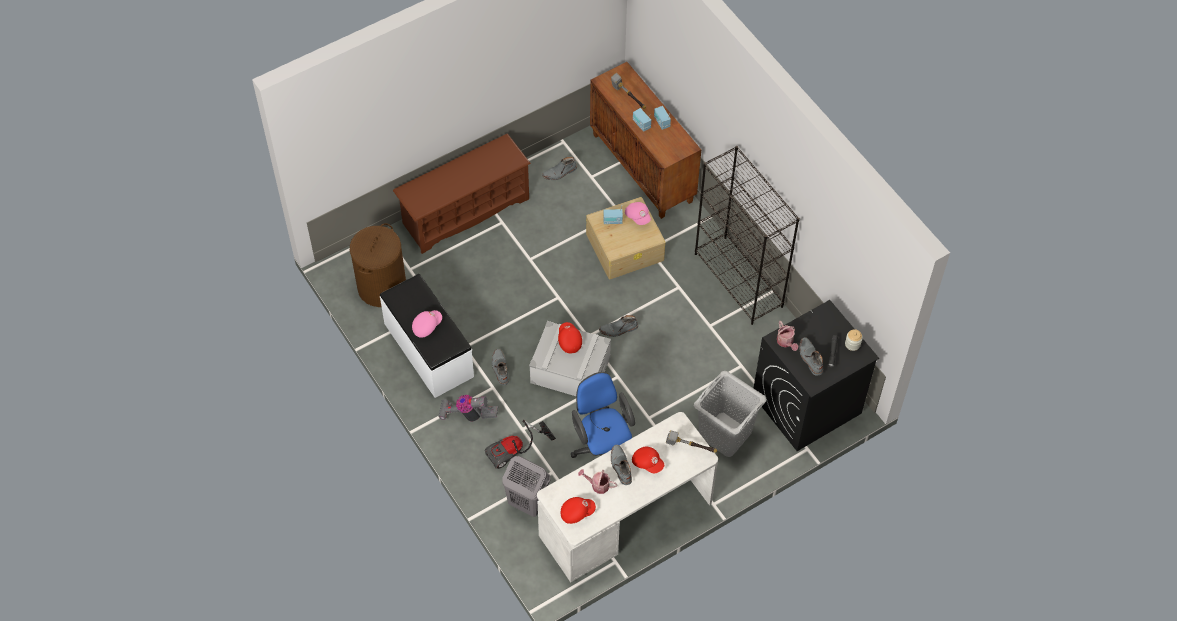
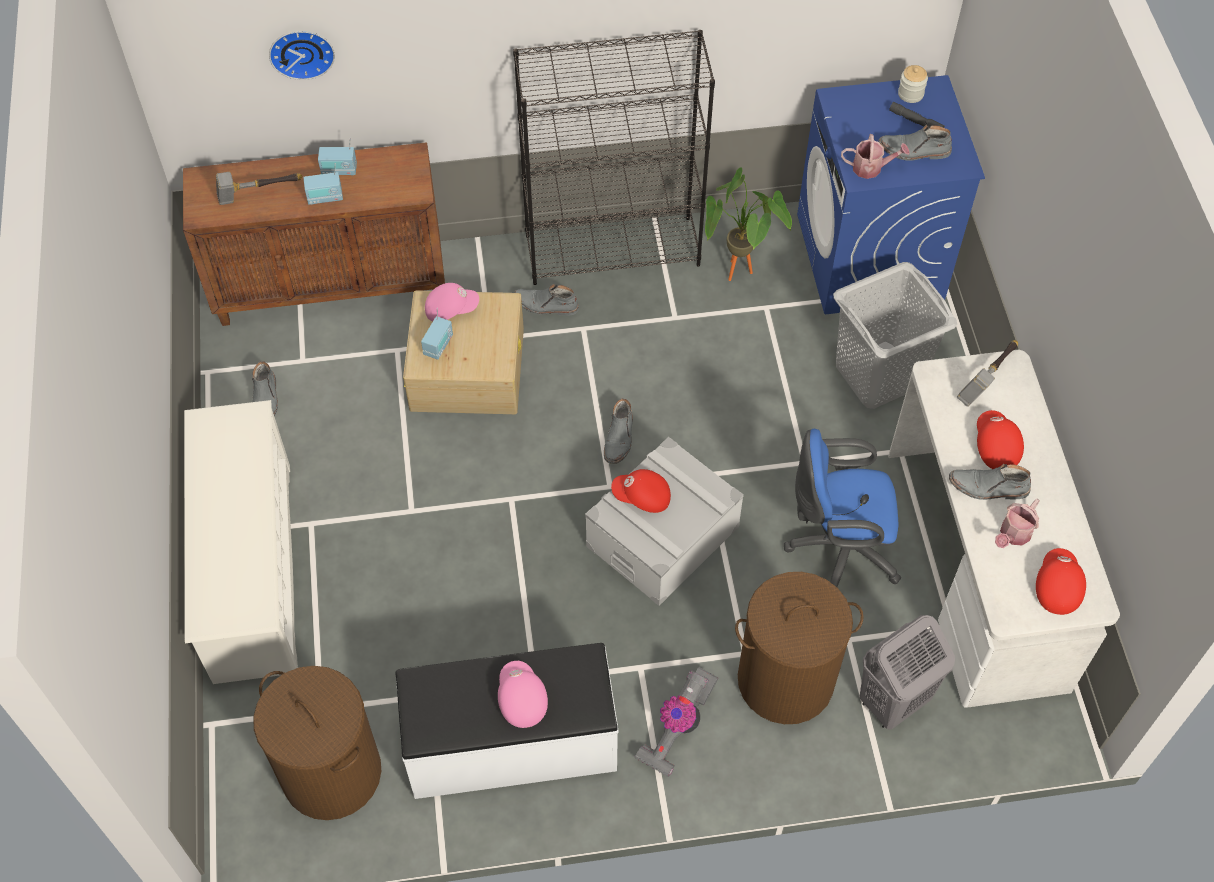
camera: 65 degrees left, 0 degrees up
(465, 211) = (252, 571): brown shoe rack -> white shoe rack
(500, 369) = (608, 641): grey boot -> grey boot (546, 305)
(515, 451) = (785, 680): vacuum cleaner -> brown laundry basket
(647, 463) = (995, 446): red cap -> red cap turned 75 degrees counterclockwise
(675, 62) = (301, 51): none -> wall clock
(754, 345) = (738, 277): none -> potted plant
(806, 404) = (870, 258): black washing machine -> blue washing machine

